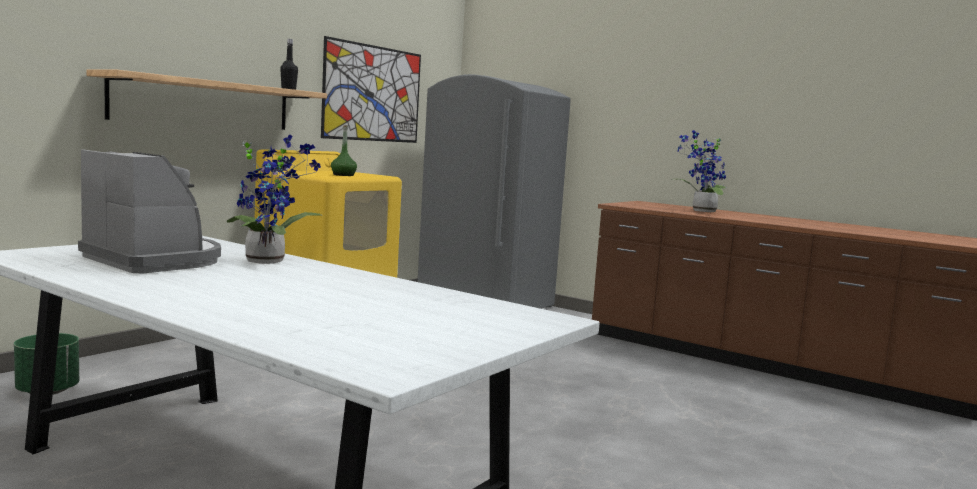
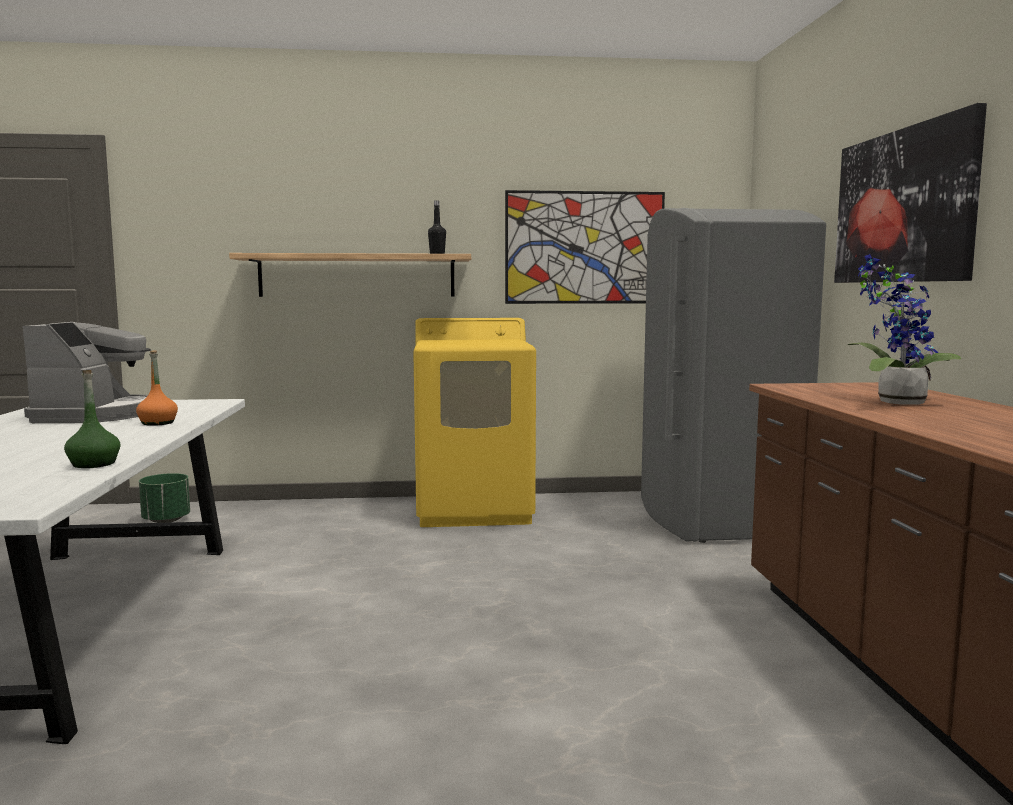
camera: 50 degrees right, 0 degrees up
(269, 261) = (158, 423): potted plant -> orange bottle
(343, 175) = (462, 343): green bottle -> green bottle (93, 464)
(643, 97) = (903, 206): none -> picture

